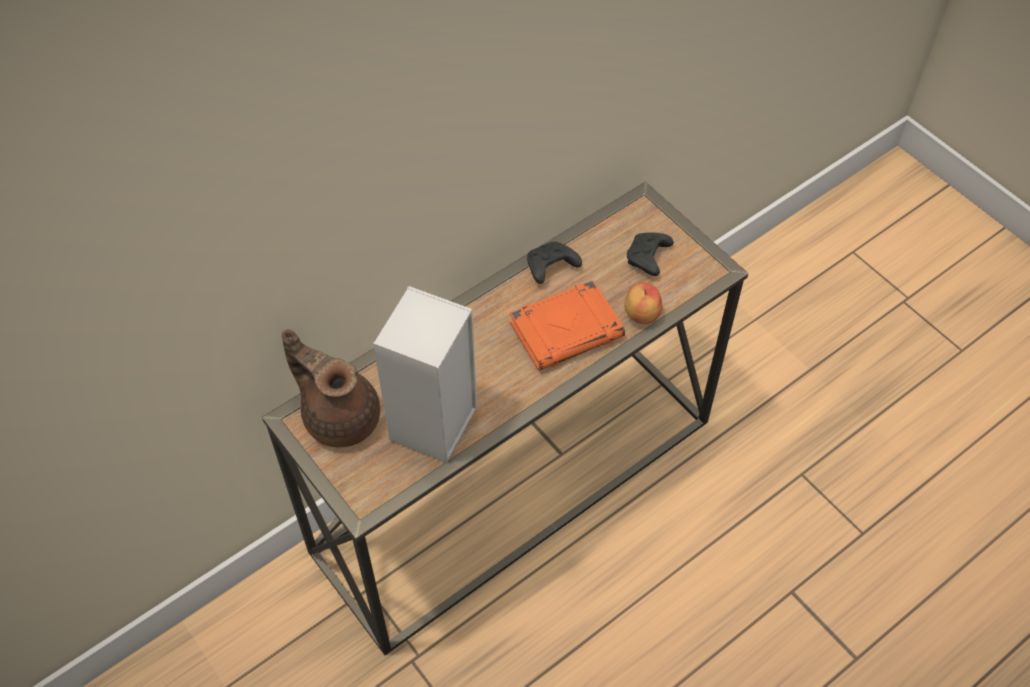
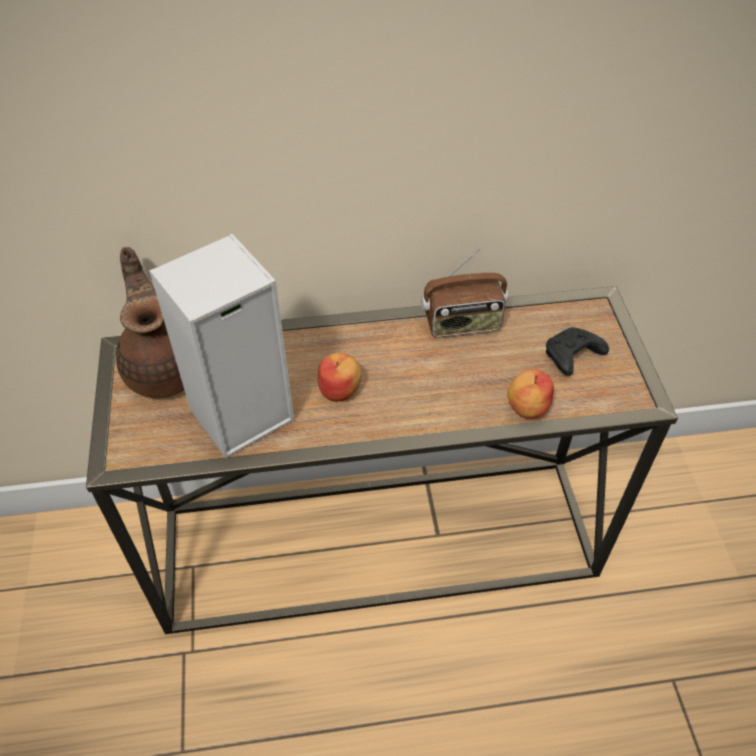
camera: 30 degrees right, 5 degrees down
(493, 367) = (340, 390): none -> apple
(550, 268) = (462, 324): black game controller -> radio
(567, 330) = (438, 388): orange book -> none

